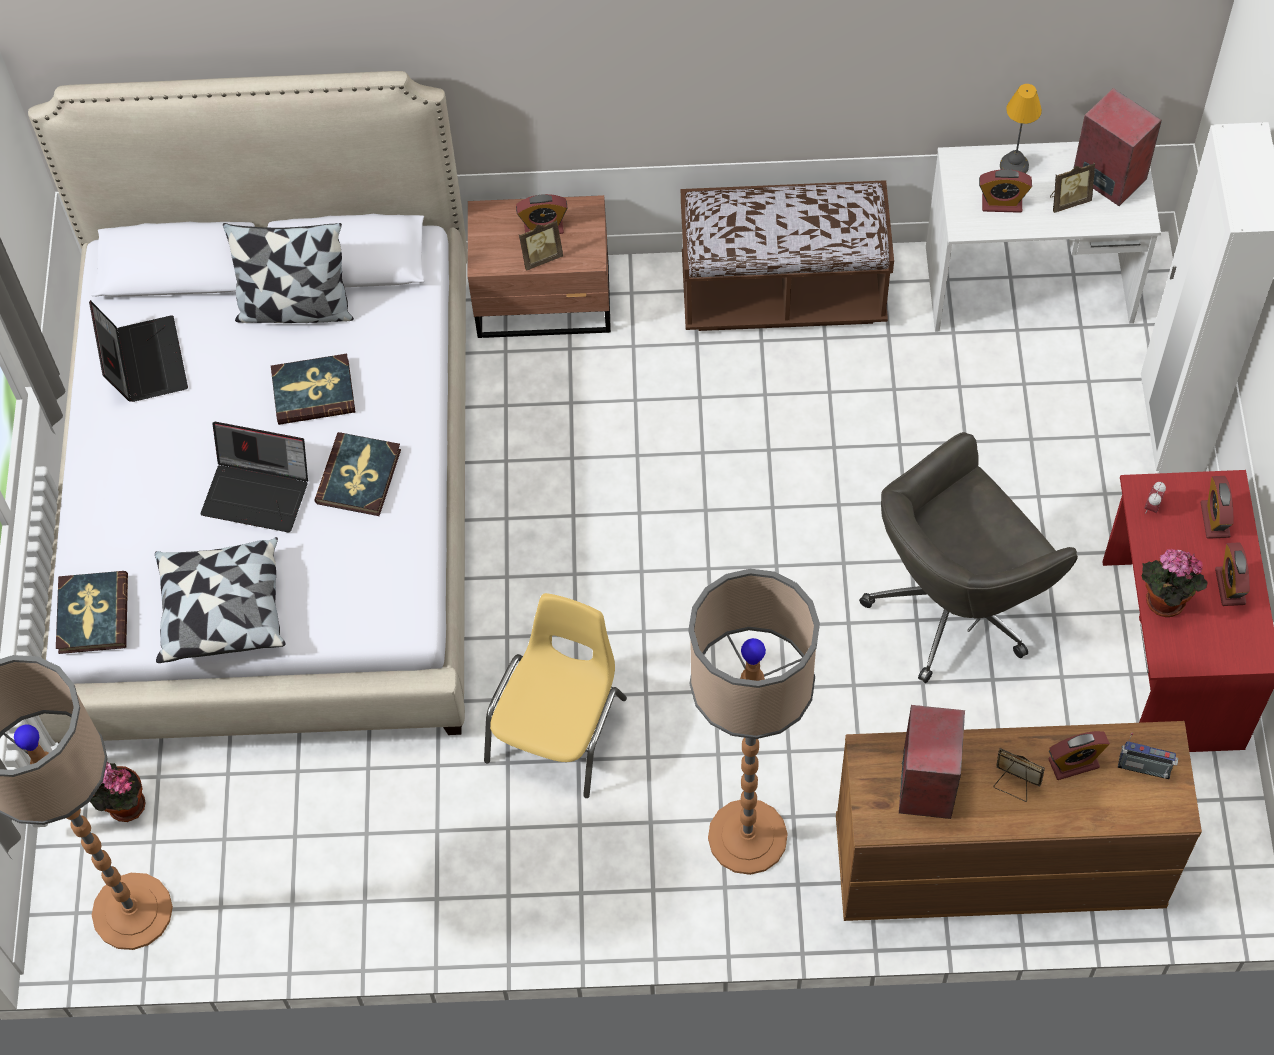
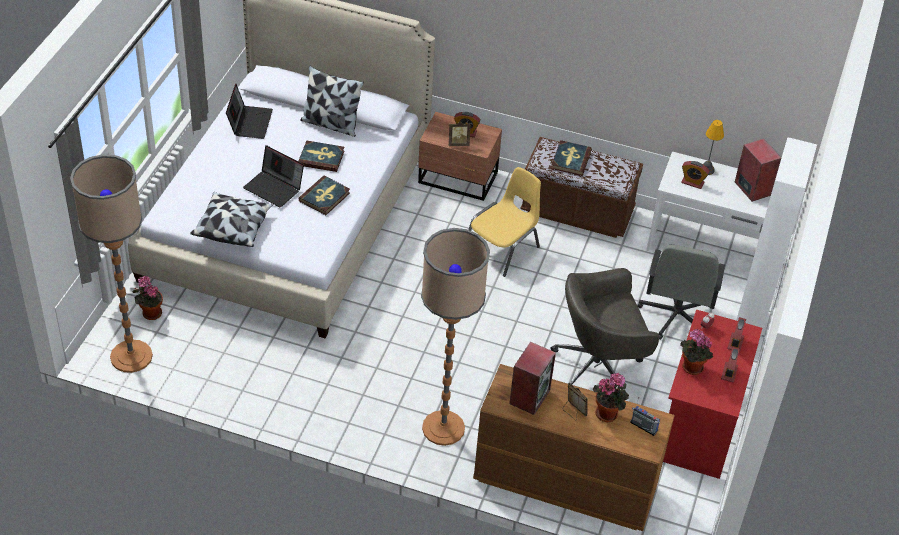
camera: 15 degrees right, 15 degrees down
(93, 614) = (172, 209): book -> book (570, 160)
(559, 728) = (374, 352): yellow chair -> yellow chair (503, 248)
(1040, 449) = (675, 316): none -> grey office chair
(1068, 200) = (727, 191): picture frame -> none
(1073, 763) = (608, 413): alarm clock -> potted plant

